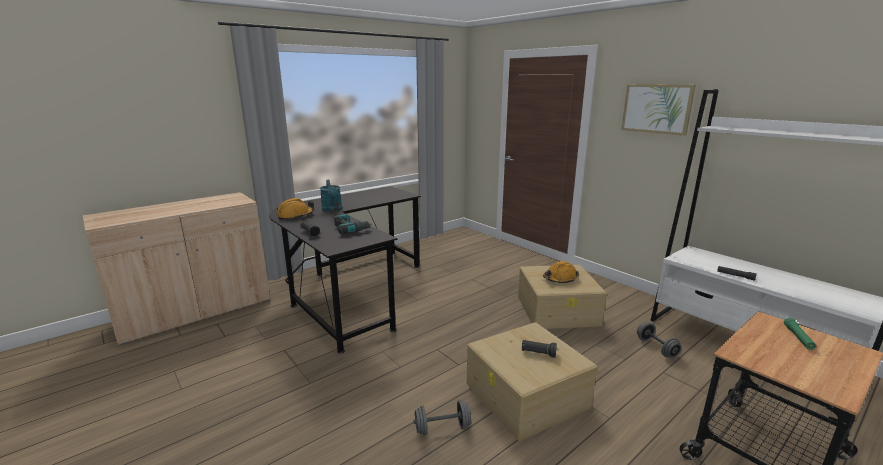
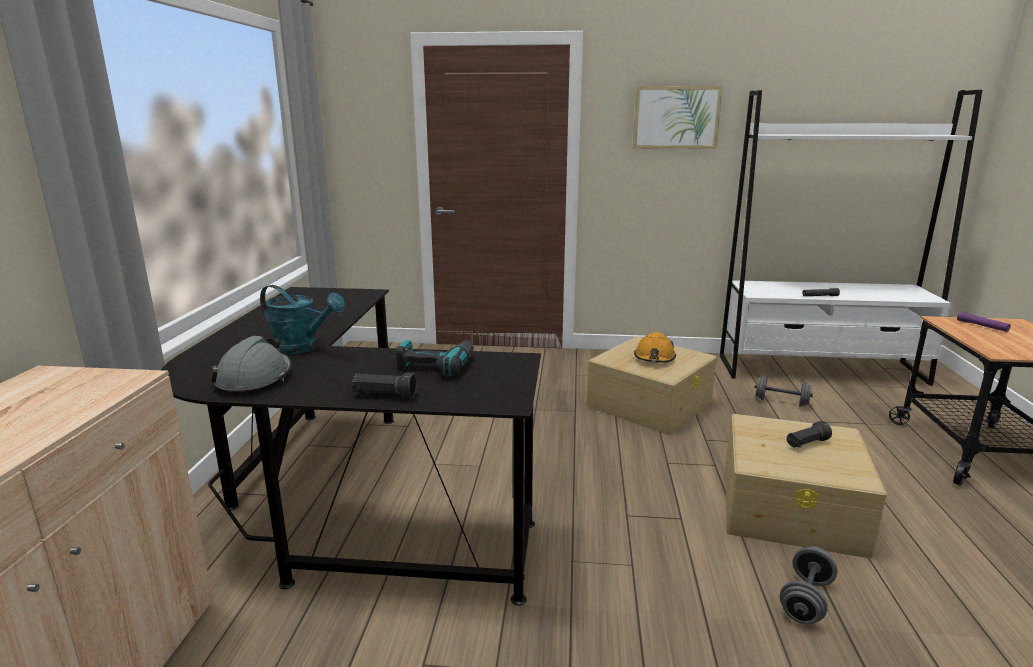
camera: 45 degrees left, 0 degrees up
(295, 215) = (255, 379): orange hard hat -> grey hard hat
(798, 338) = (982, 326): green flashlight -> purple flashlight

